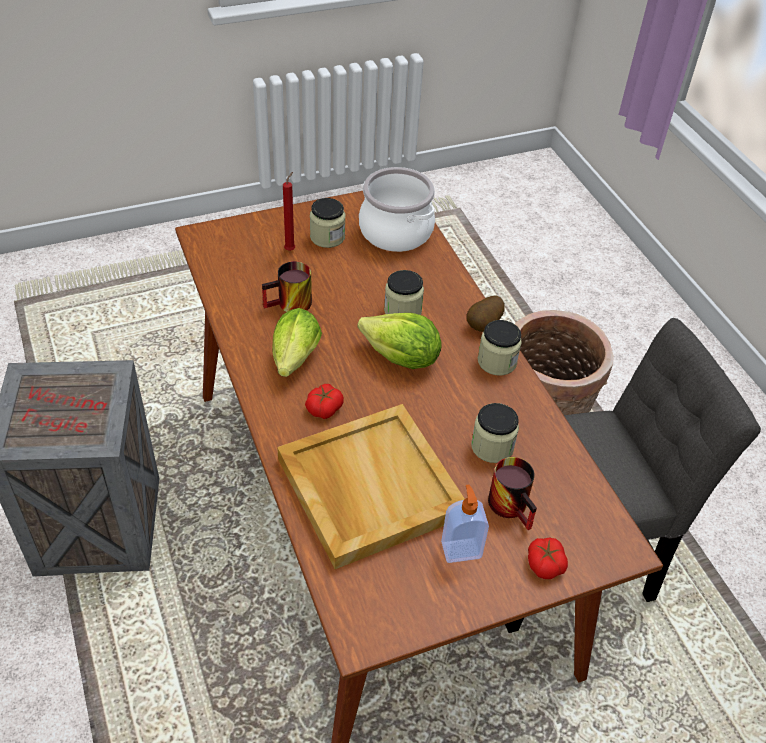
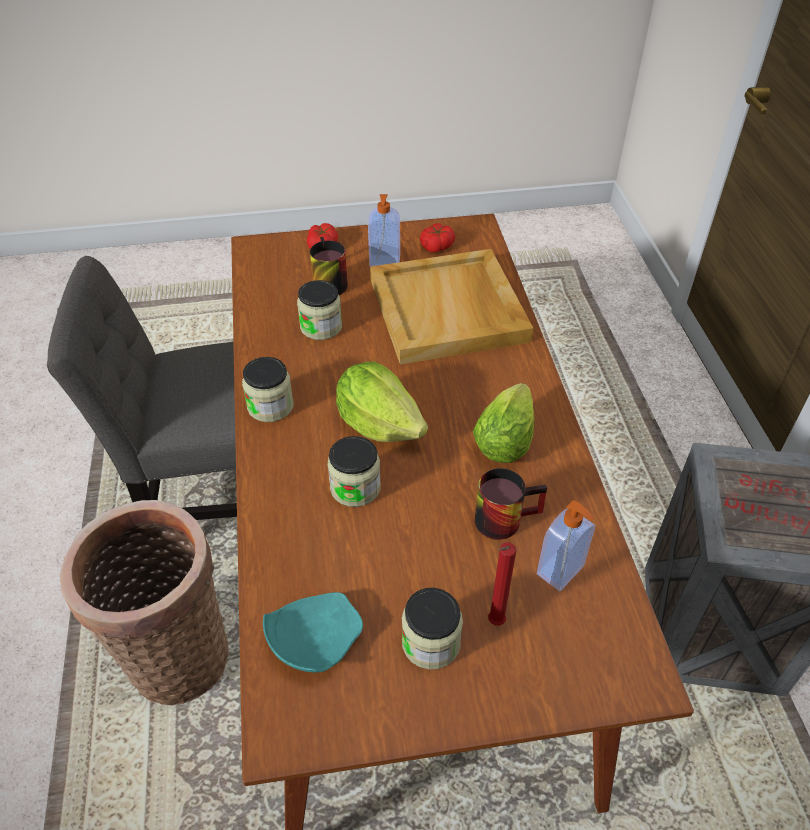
camera: 165 degrees left, 0 degrees up
(249, 279) = (561, 571): none -> soap dispenser
(324, 408) = (479, 382): tomato -> tomato (437, 246)
(396, 231) = (313, 639): cooking pot -> turquoise plate
(484, 326) = (261, 452): potato -> none

